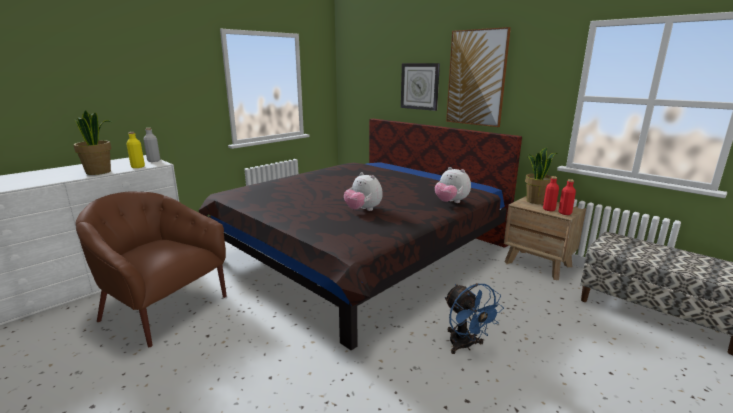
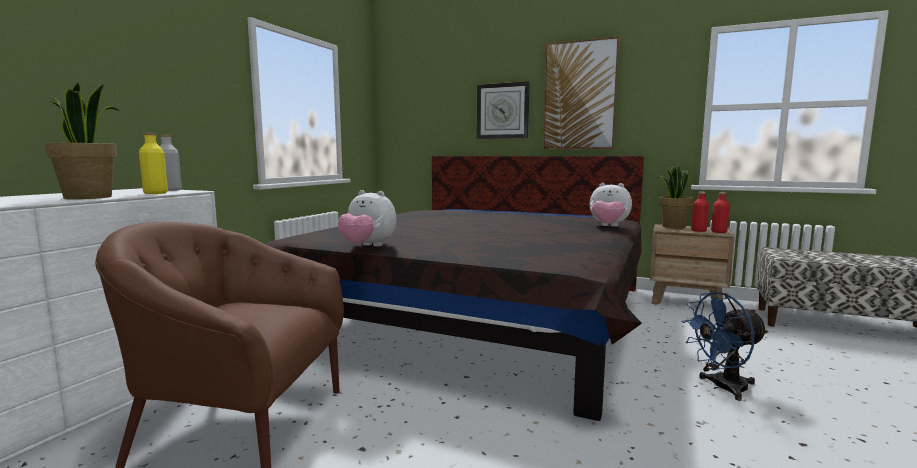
camera: 20 degrees left, 10 degrees down
(363, 210) = (524, 237): plush toy -> plush toy (368, 246)
(465, 346) = (722, 387): blue fan -> blue fan turned 120 degrees clockwise

